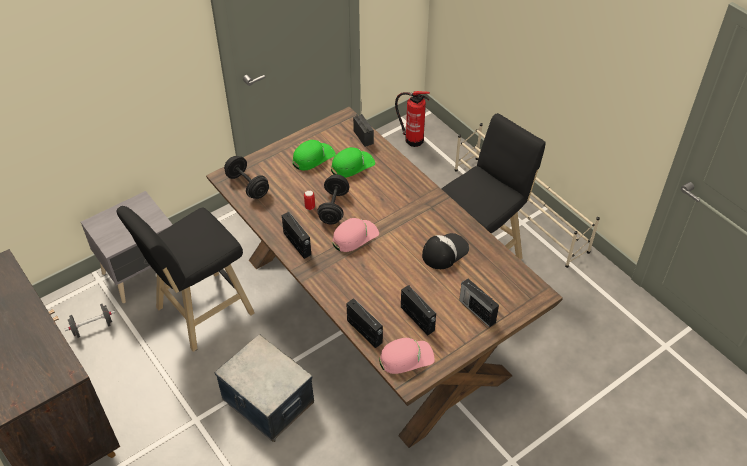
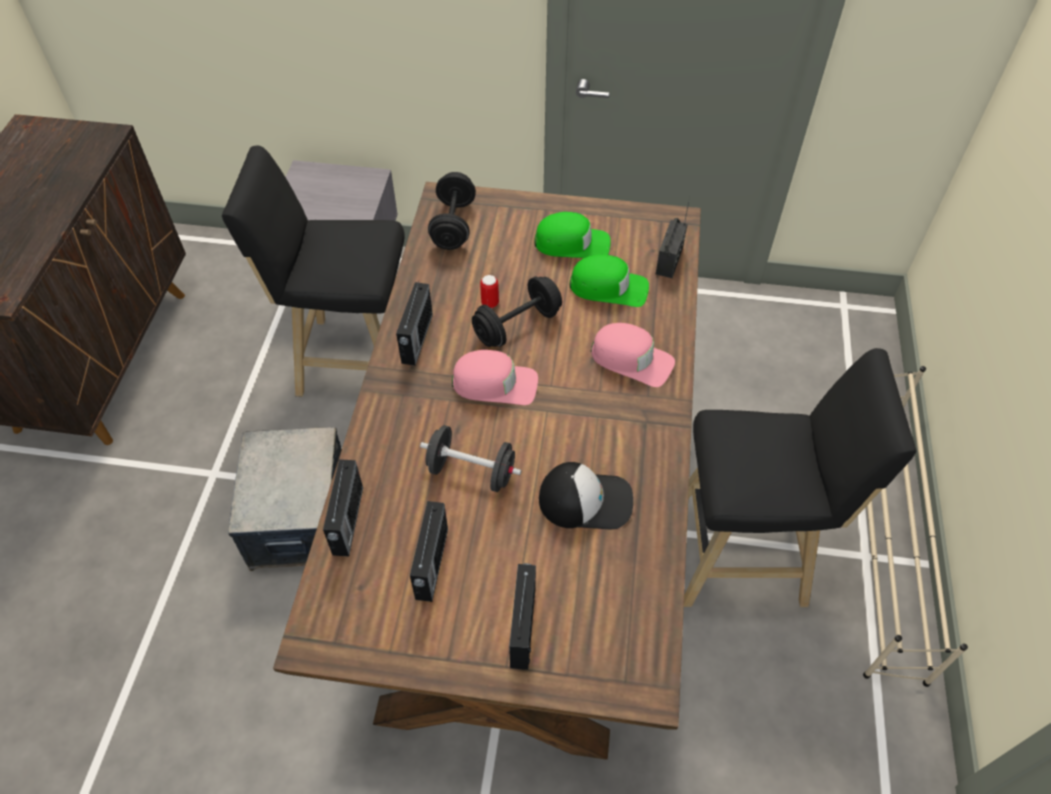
camera: 45 degrees right, 5 degrees up
(92, 327) = (243, 294): black dumbbell -> black dumbbell (471, 471)
(406, 358) = (350, 606): pink cap -> pink cap (631, 359)
(412, 139) = (828, 331): fire extinguisher -> none

